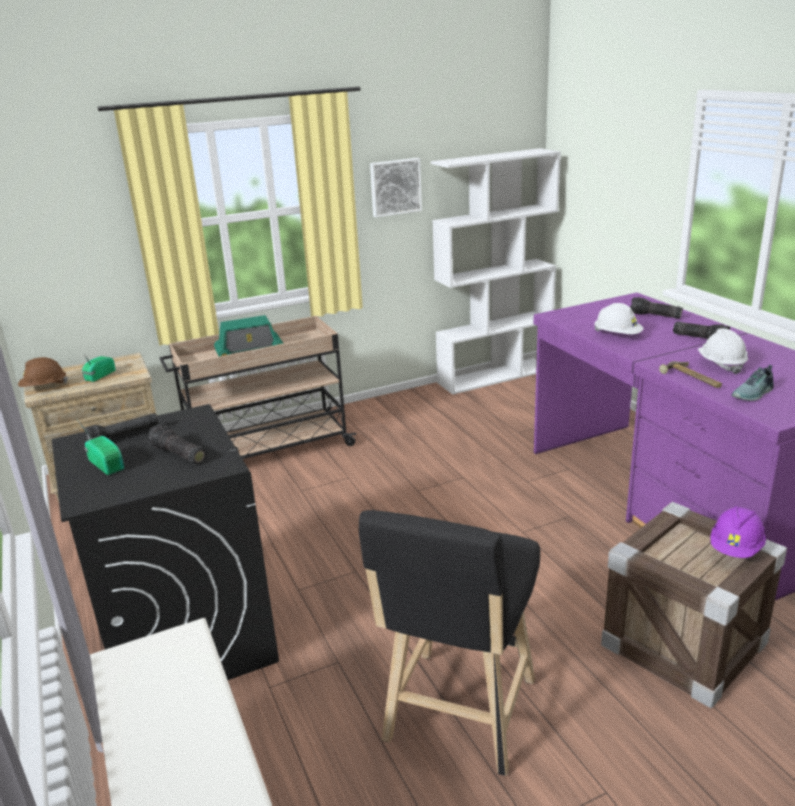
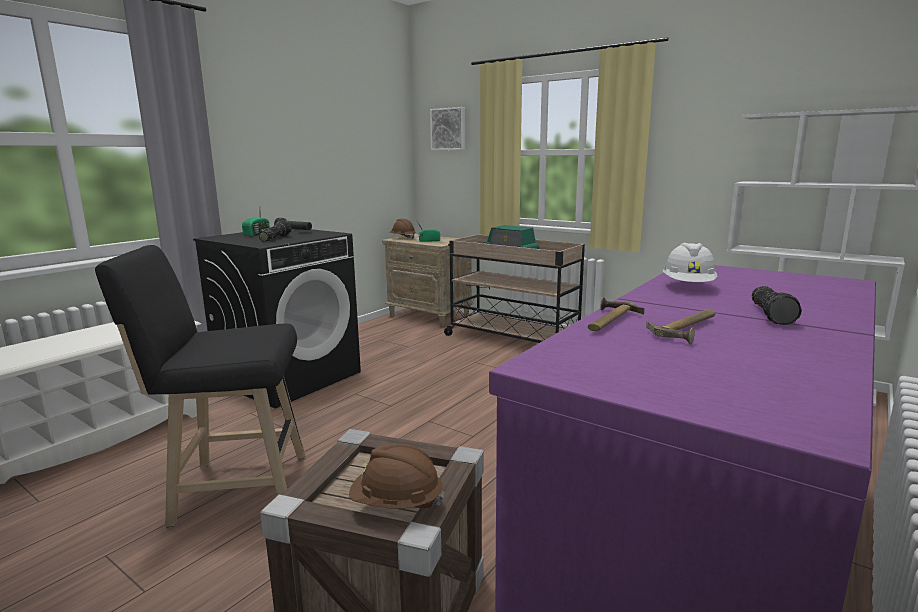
camera: 60 degrees right, 10 degrees down
(395, 187) = (703, 141): picture -> picture (449, 129)
(654, 316) = (802, 292): flashlight -> none
(721, 365) = (689, 330): white hard hat -> hammer
(736, 548) = (396, 504): purple hard hat -> brown hard hat
(754, 394) = (608, 351): shoe -> none

